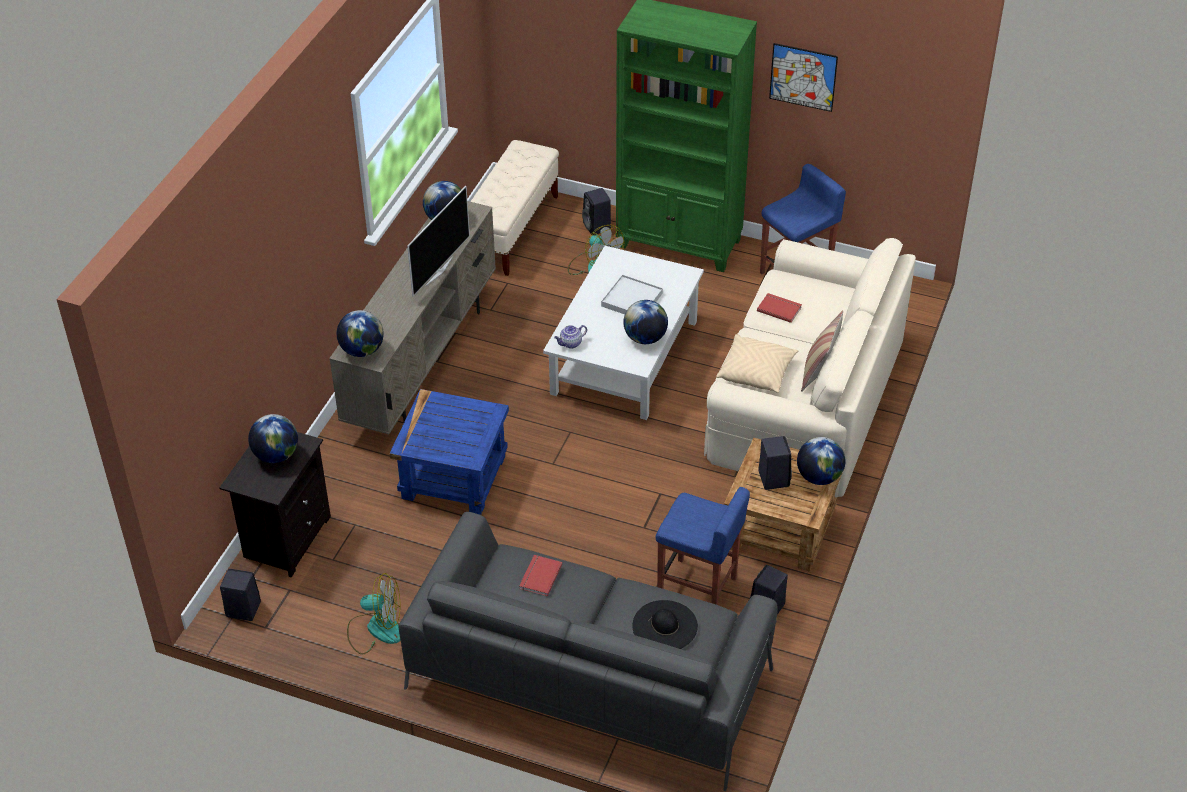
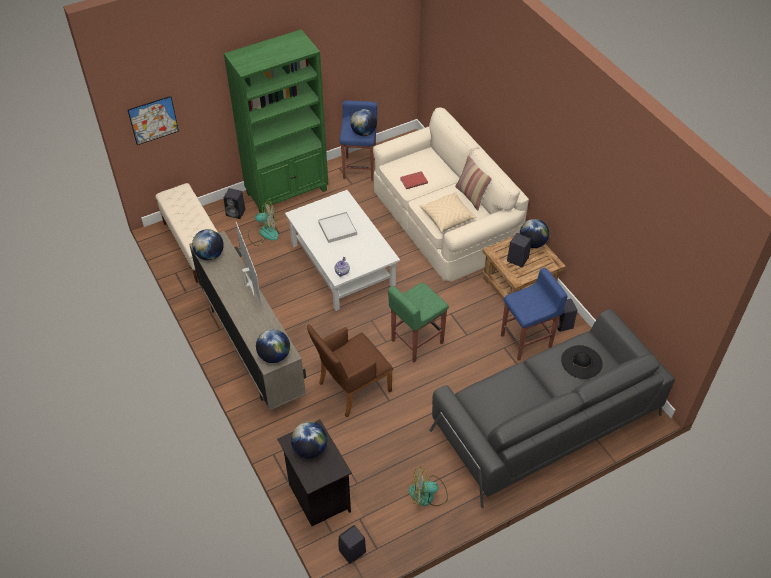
camera: 50 degrees left, 5 degrees up
(375, 629) = (427, 495): fan -> fan turned 135 degrees counterclockwise
(453, 476) = (351, 389): blue side table -> brown armchair
(539, 576) = (502, 390): red book -> none
(581, 490) = (416, 342): none -> green stool
(645, 338) = (371, 242): globe -> globe (363, 132)
(803, 77) = (331, 50): picture -> picture (153, 120)

